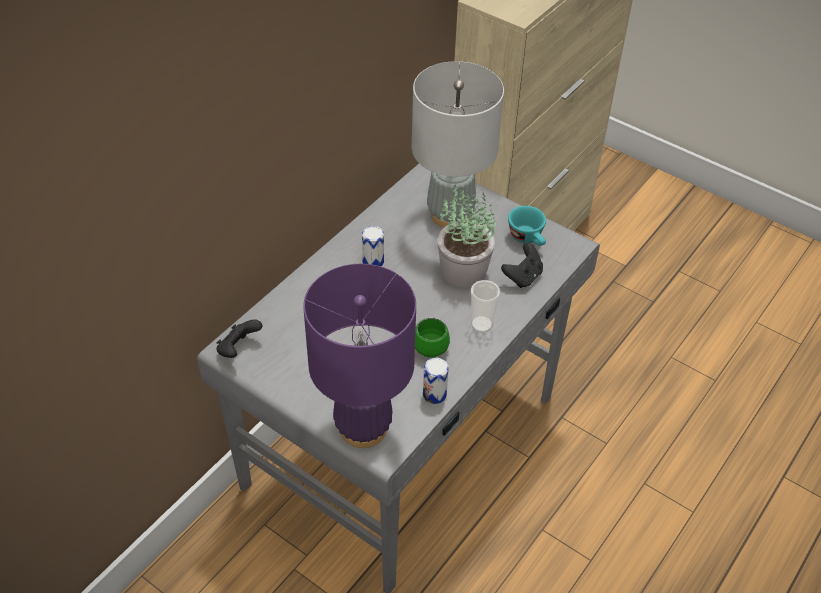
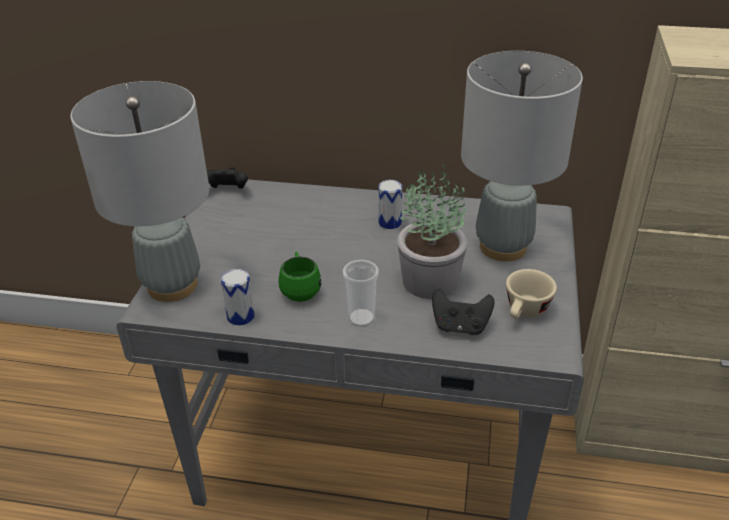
camera: 65 degrees right, 10 degrees down
(363, 428) = (172, 285): purple table lamp -> grey table lamp
(528, 239) = (525, 312): turquoise cup -> beige cup

